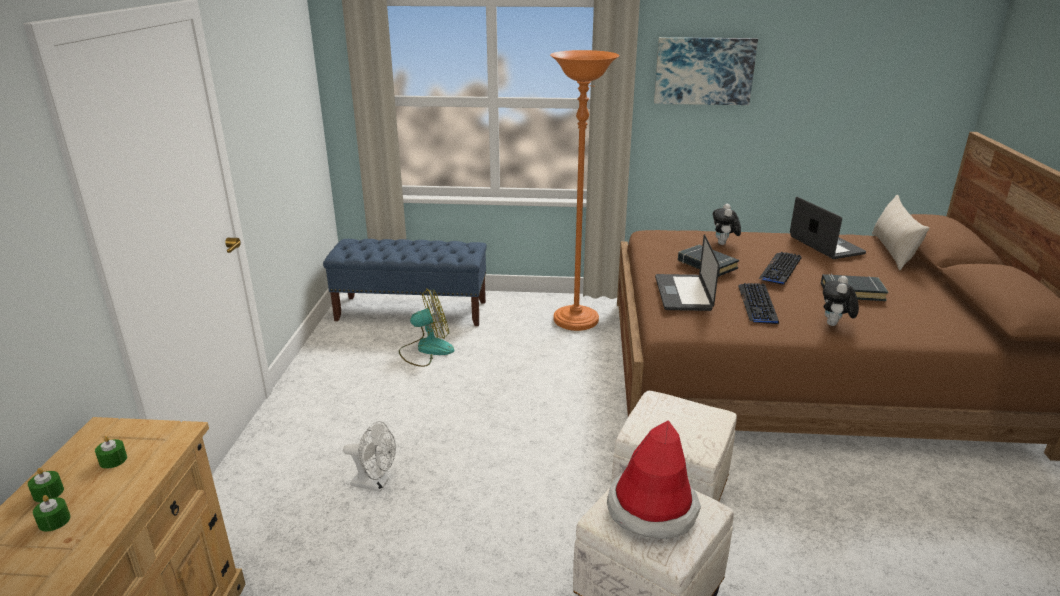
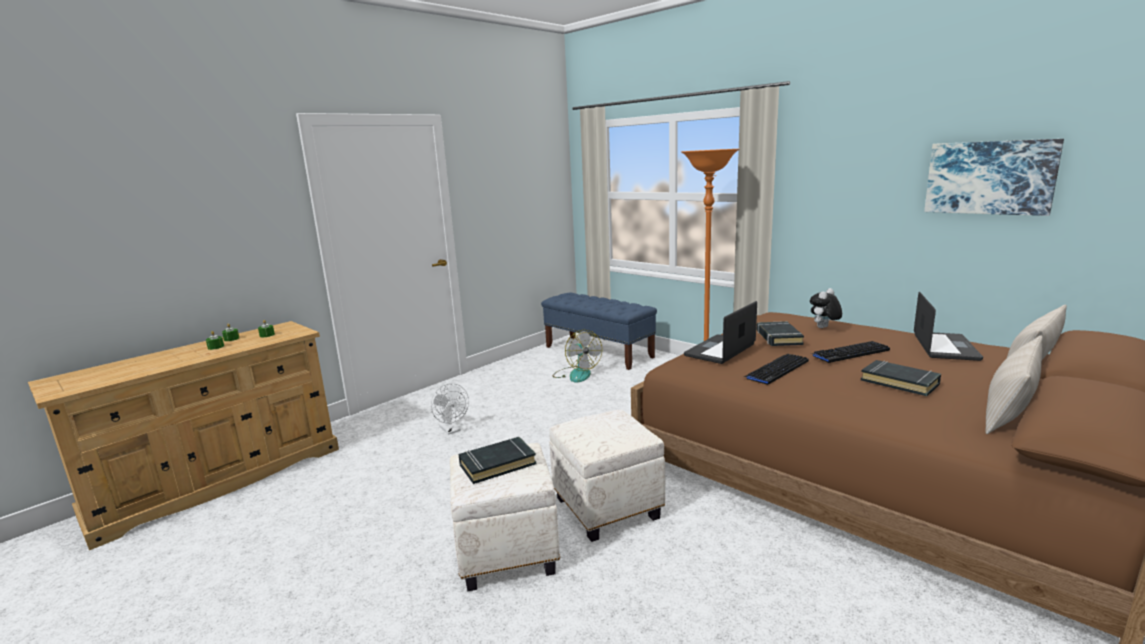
camera: 40 degrees right, 10 degrees down
(426, 350) = (576, 374): fan -> fan turned 45 degrees clockwise
(652, 509) = (497, 464): hat -> black book
(704, 71) = (844, 167): picture -> picture (989, 177)
(834, 325) = (827, 398): plush toy -> none
(940, 300) = (1009, 411): none -> beige pillow

